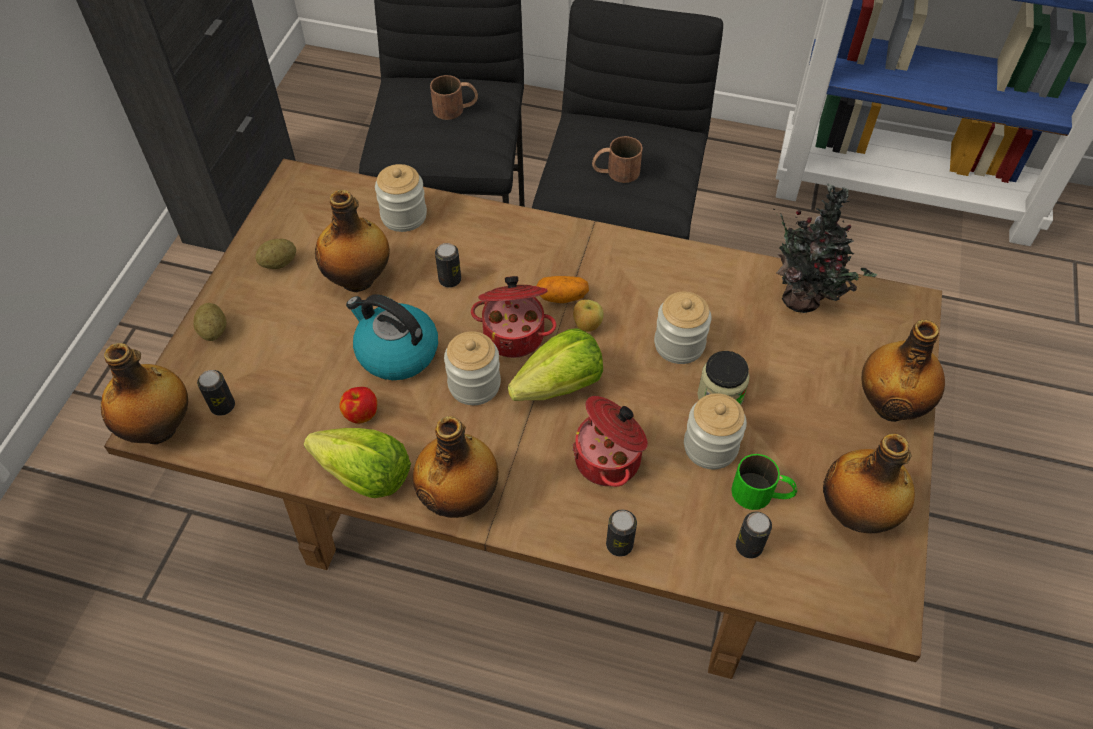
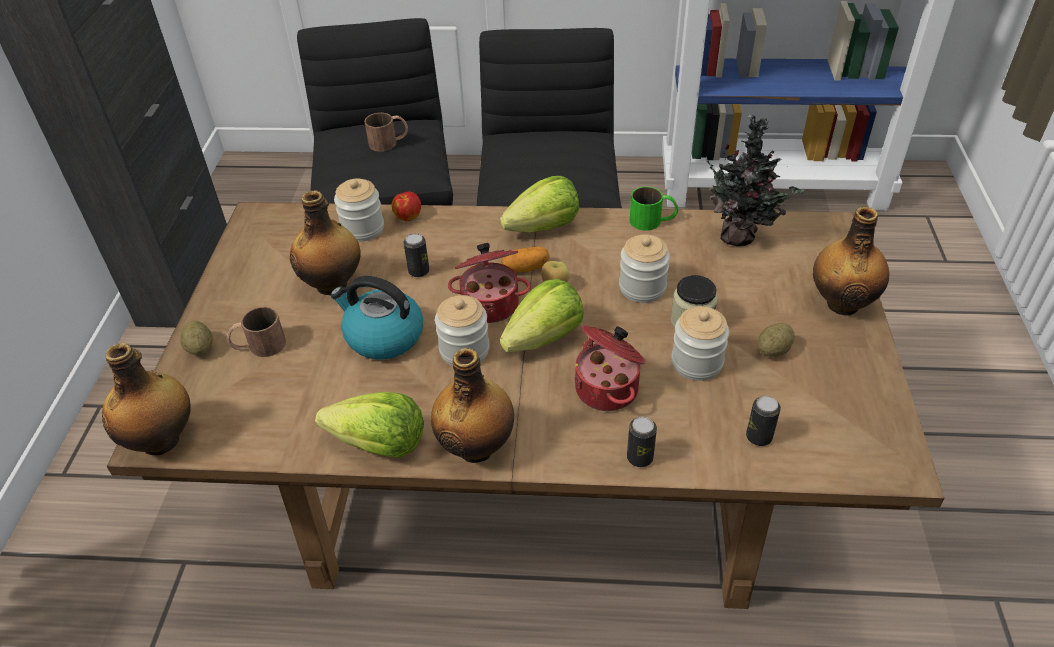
camera: 10 degrees left, 10 degrees down
(223, 406) = (223, 410): can -> none
(279, 263) = (253, 283): potato -> potato (773, 350)
(361, 414) = (362, 393): apple -> apple (407, 217)
(595, 249) = (544, 227): none -> lettuce
(615, 172) = (545, 167): brown mug -> brown mug (258, 346)
(762, 494) = (756, 392): green mug -> green mug (653, 221)
(856, 514) = (844, 393): bottle -> none

